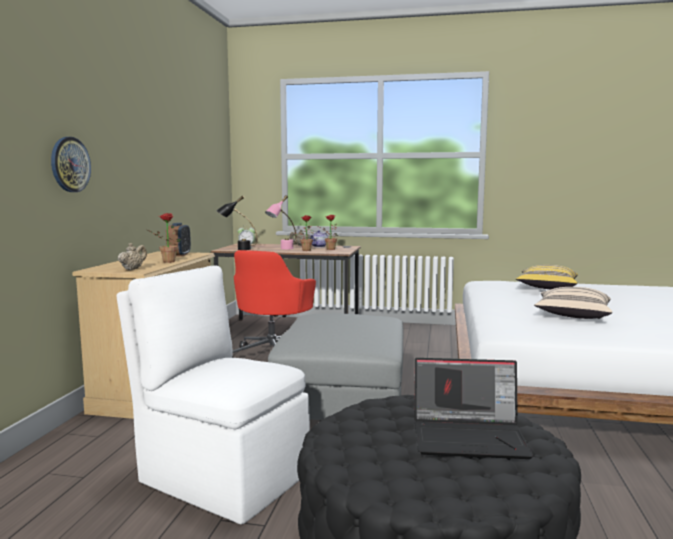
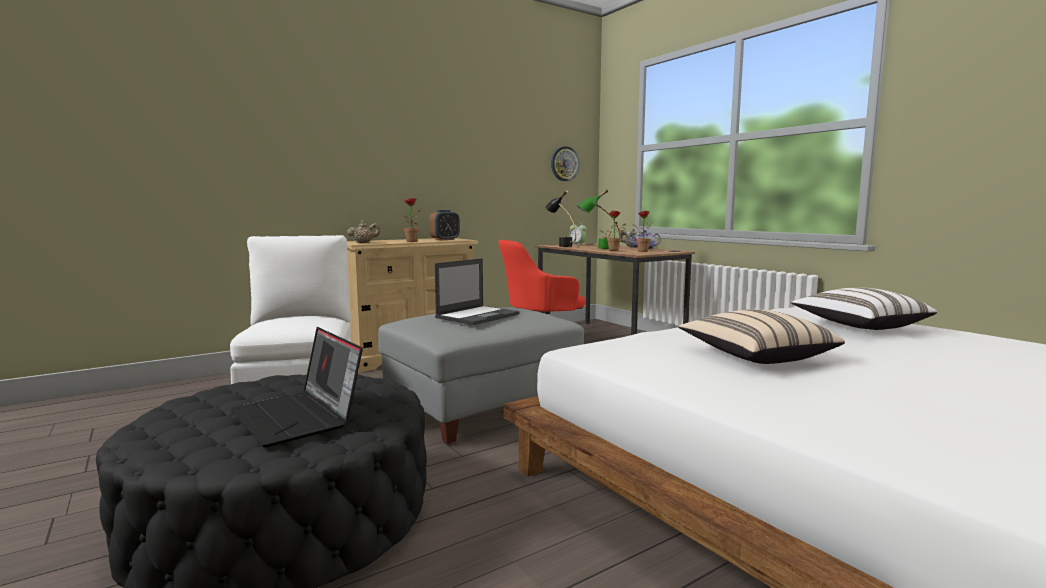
camera: 45 degrees right, 0 degrees up
(70, 164) = (340, 157): wall clock -> wall clock (564, 164)
(282, 249) = (598, 248): pink table lamp -> green table lamp
(344, 326) = (478, 316): none -> laptop
(546, 288) = (859, 325): yellow pillow -> white pillow

